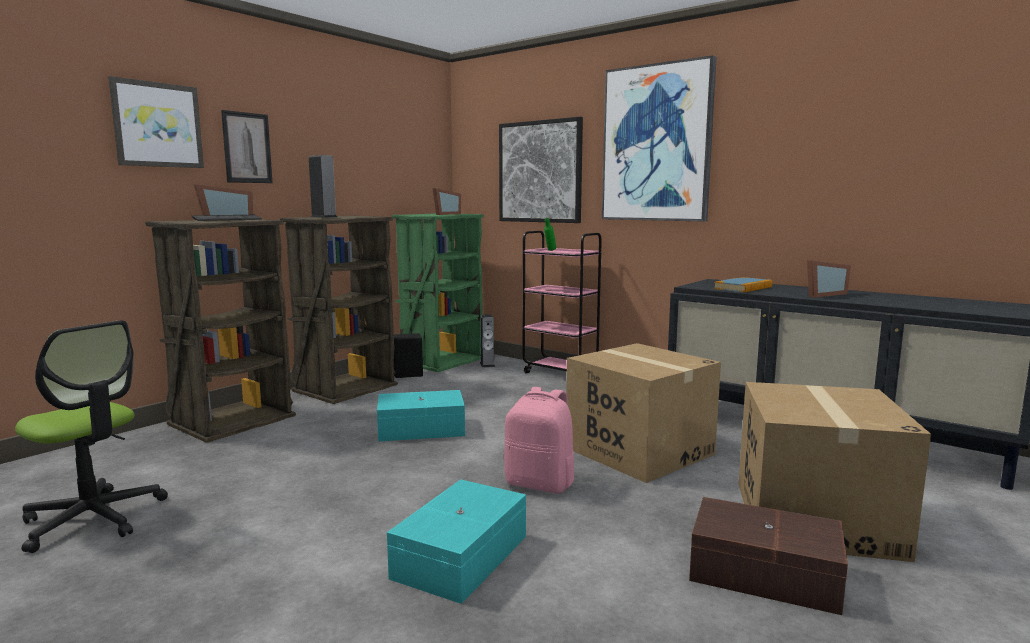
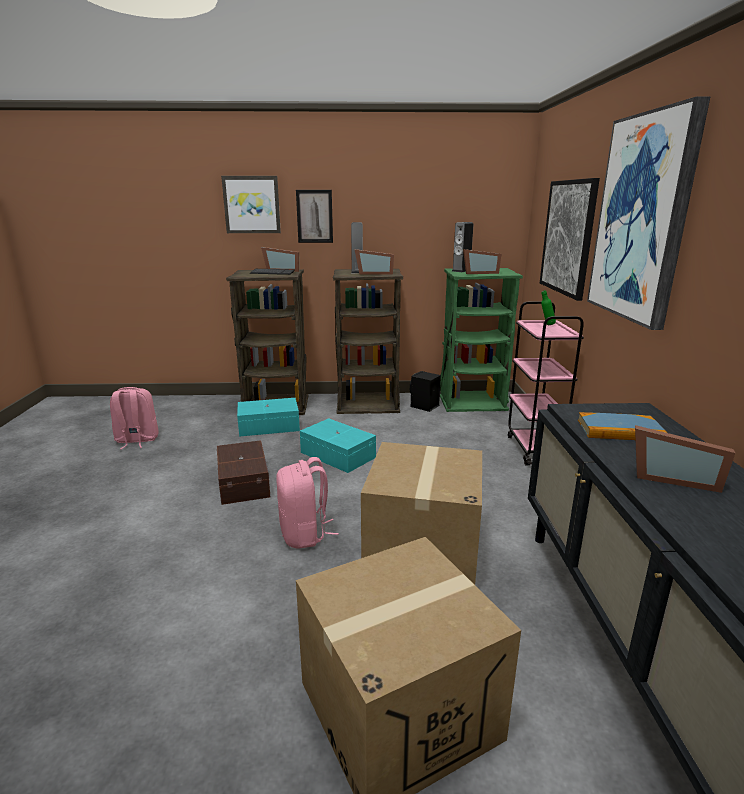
camera: 50 degrees right, 10 degrees up
(93, 519) = (136, 440): office chair -> pink backpack
(353, 216) = (374, 273): none -> picture frame
(463, 557) = (175, 552): turquoise storage box -> turquoise storage box (269, 426)
(487, 364) = (497, 417): speaker -> speaker (461, 271)
(763, 572) = (255, 702): brown storage box -> brown storage box (244, 481)

